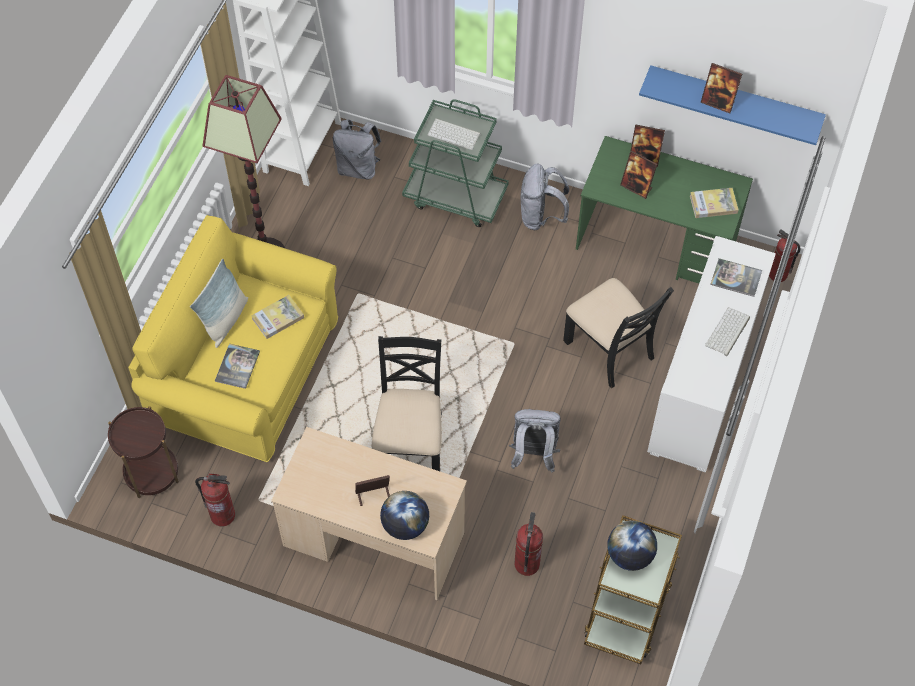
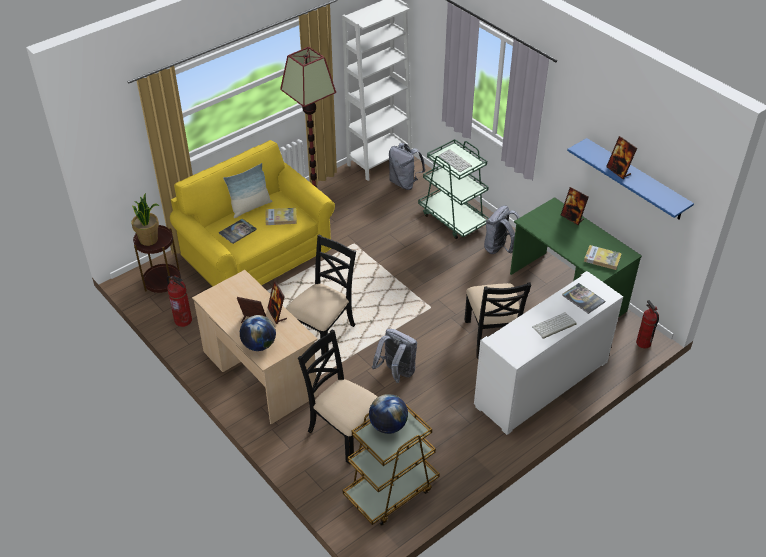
camera: 30 degrees right, 15 degrees down
(132, 437) = (149, 240): none -> potted plant
(527, 564) = (344, 432): fire extinguisher -> black chair
(636, 187) = (555, 230): picture frame -> picture frame (277, 314)

